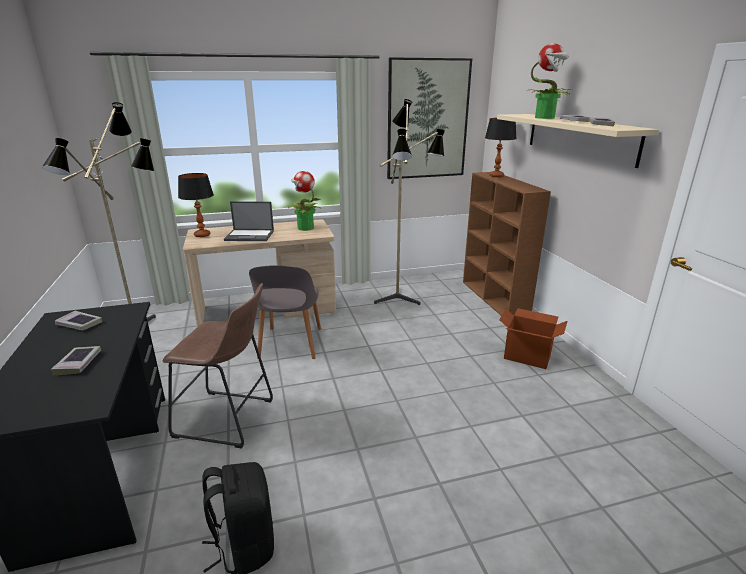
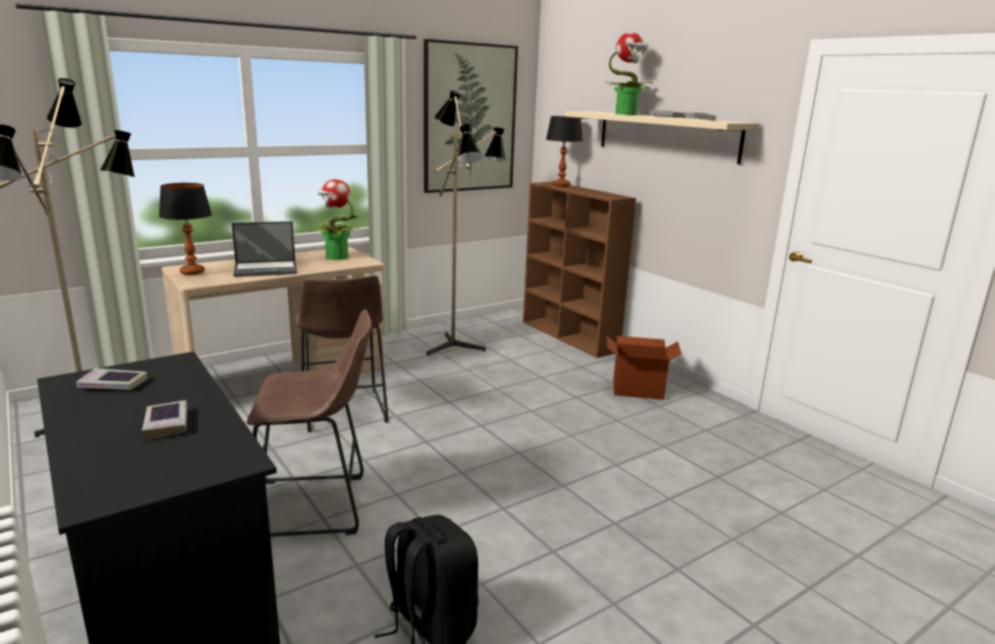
camera: 20 degrees left, 5 degrees down
(290, 344) = (343, 412): grey chair -> brown stool

